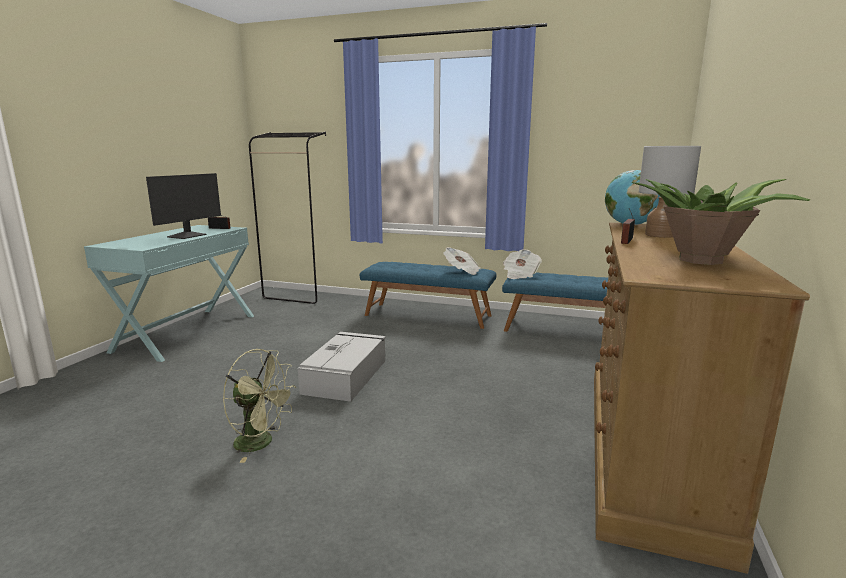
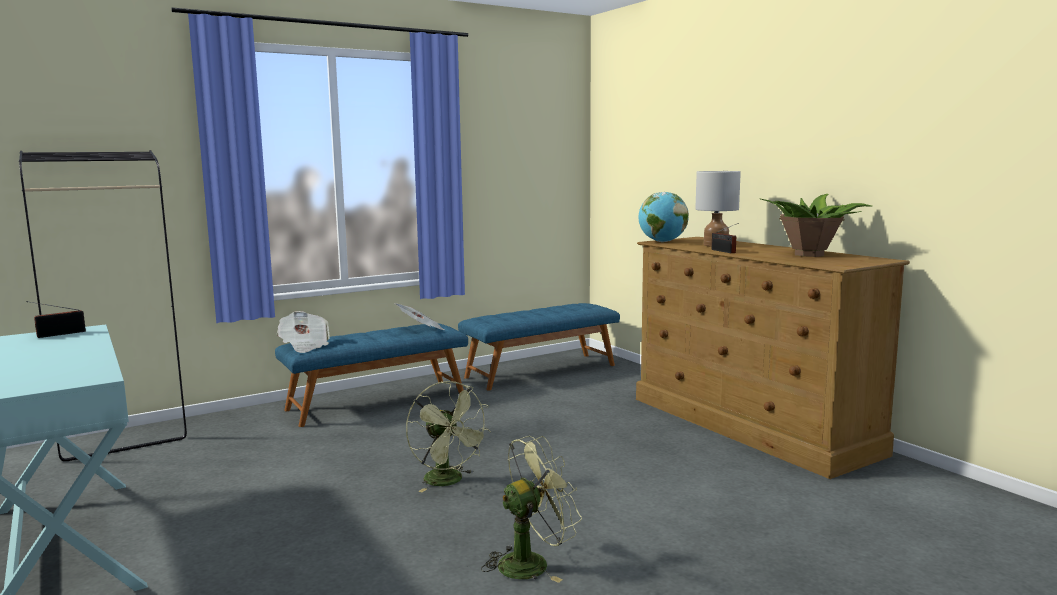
camera: 50 degrees left, 5 degrees down
(188, 236) = (71, 352): monitor -> none
(346, 375) = (449, 481): grey storage box -> green fan
(520, 275) = (485, 320): newspaper -> newspaper (304, 346)

